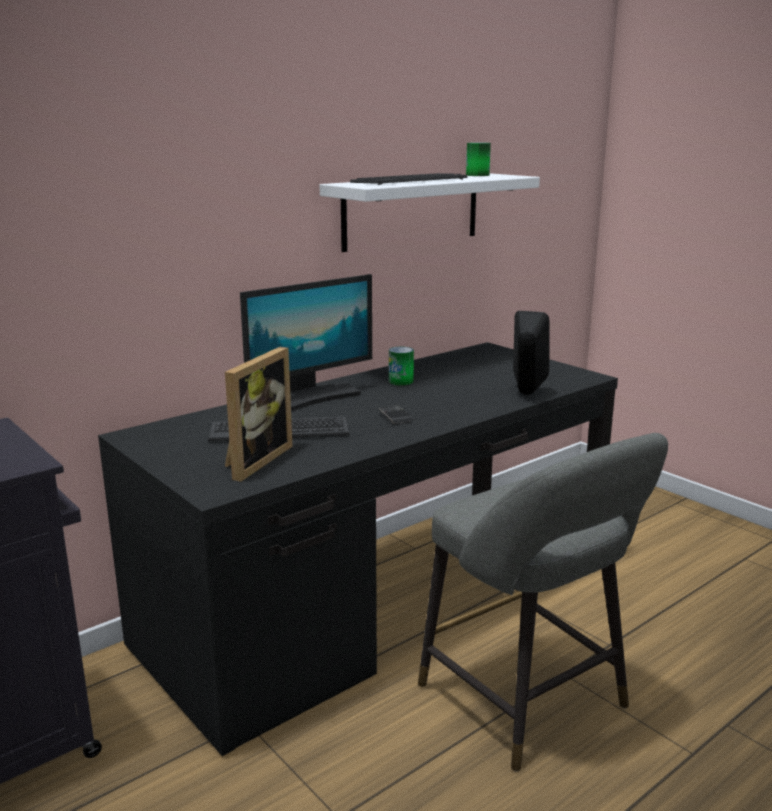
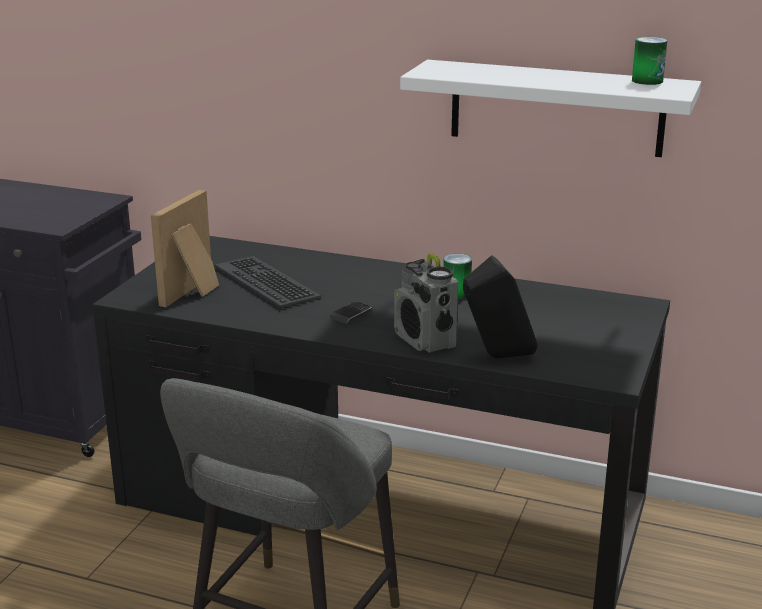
camera: 60 degrees right, 5 degrees up
(253, 460) = (194, 292): picture frame -> picture frame turned 120 degrees clockwise
(311, 398) = (359, 272): monitor -> none
(409, 180) = (513, 73): keyboard -> none
(475, 406) = (425, 341): none -> radio

